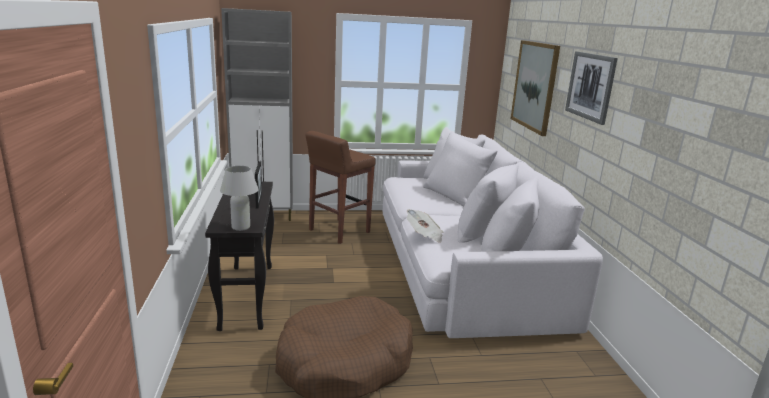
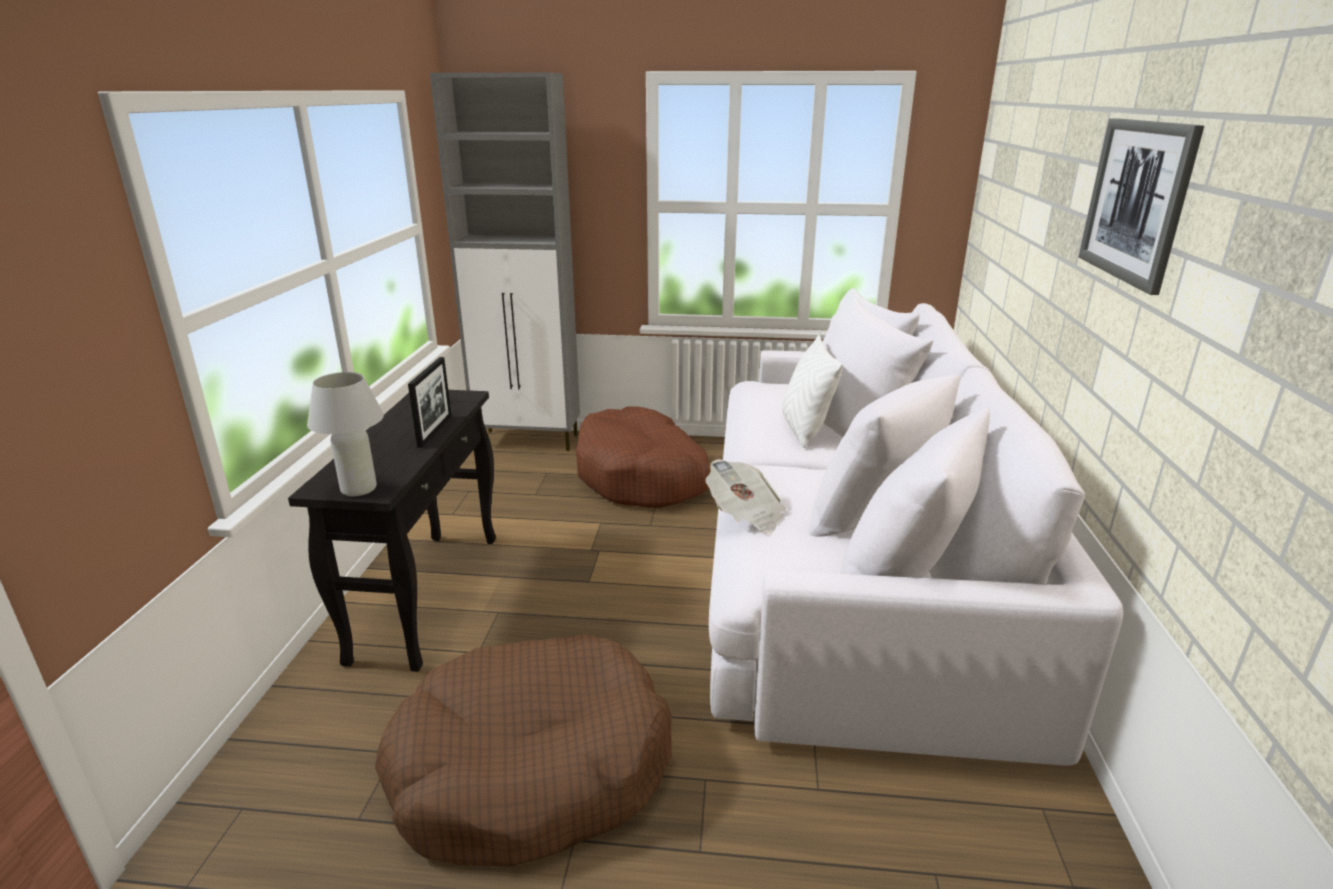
camera: 15 degrees right, 5 degrees up
(338, 231) = (642, 476): brown stool -> brown dog bed
(434, 198) = (804, 430): none -> white pillow
(534, 86) = (1029, 203): picture -> none

